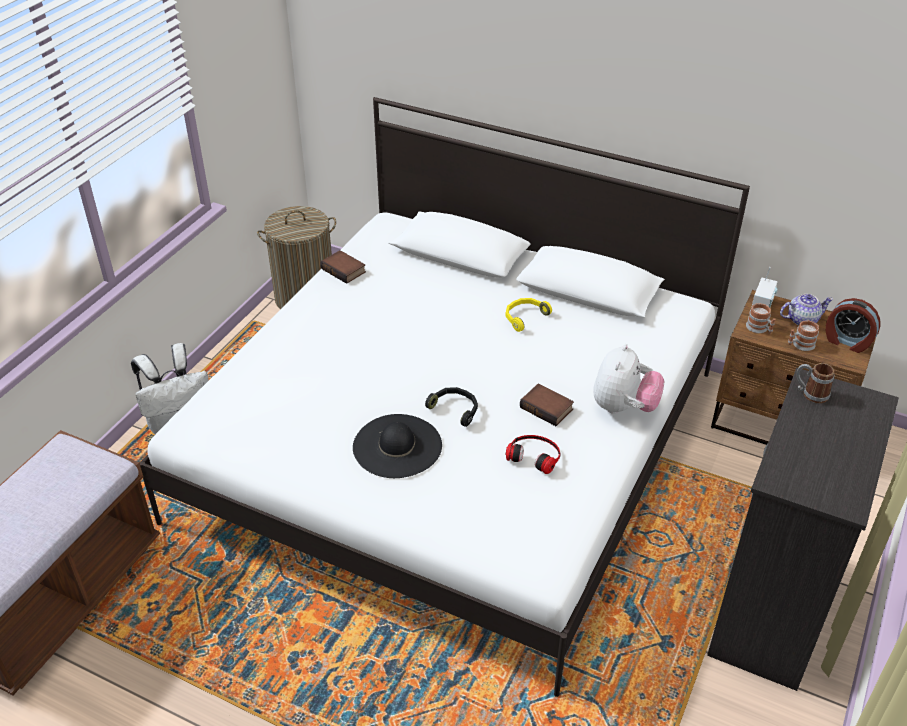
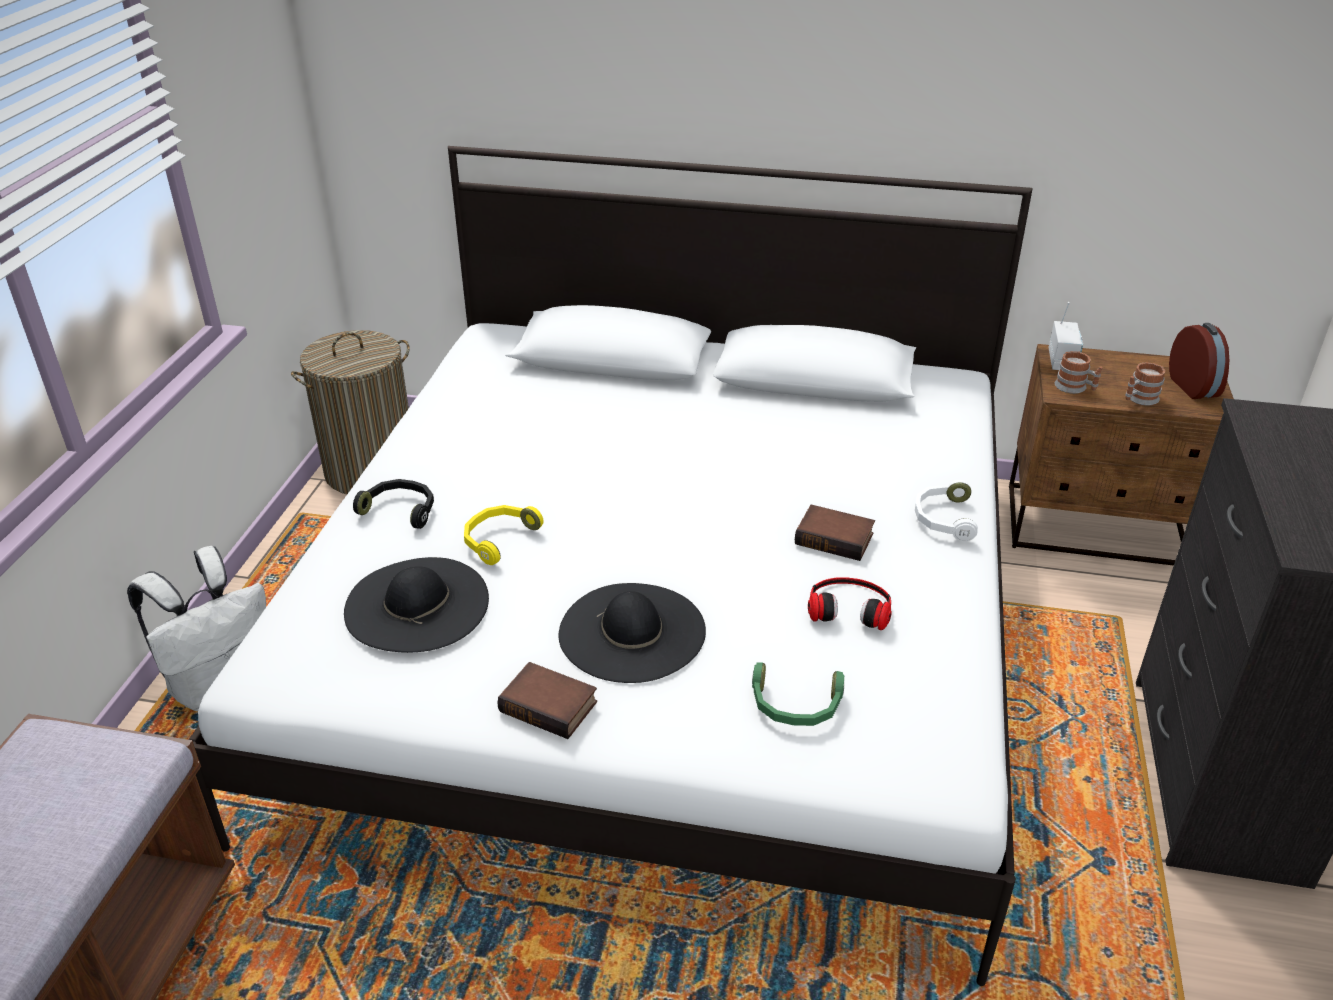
camera: 15 degrees left, 5 degrees down
(280, 405) = (417, 604): none -> black hat
(344, 270) = (449, 402): book -> book (551, 705)
(455, 409) = (699, 563): black headphones -> black headphones (401, 510)
(473, 510) = (795, 706): none -> green headphones
(524, 317) = (742, 424): yellow headphones -> yellow headphones (498, 539)
(623, 407) = (943, 518): plush toy -> white headphones
(801, 319) = (1121, 369): teapot -> none
(810, 393) = (1267, 427): mug -> none
(847, 341) = (1194, 386): alarm clock -> alarm clock turned 120 degrees counterclockwise

